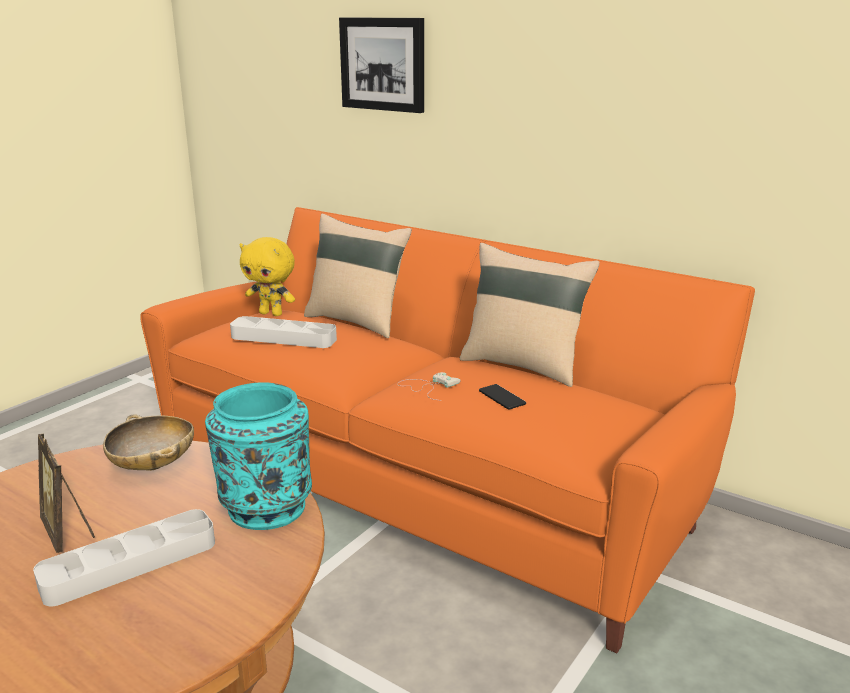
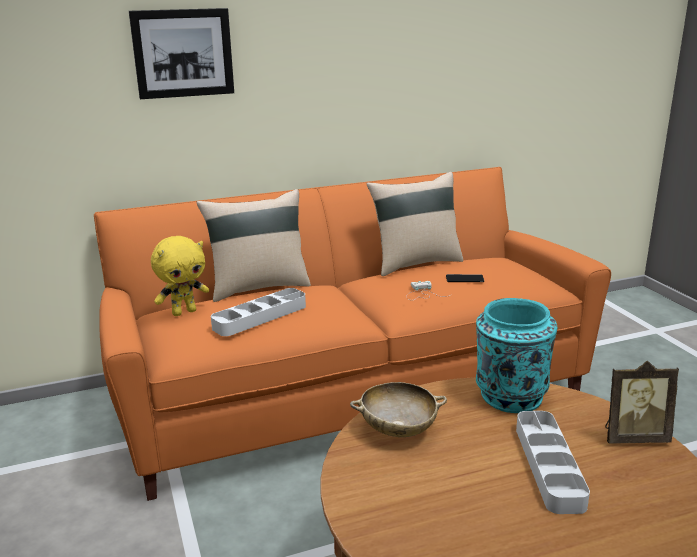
camera: 55 degrees left, 0 degrees up
(68, 532) = (478, 487): picture frame -> picture frame (633, 437)

